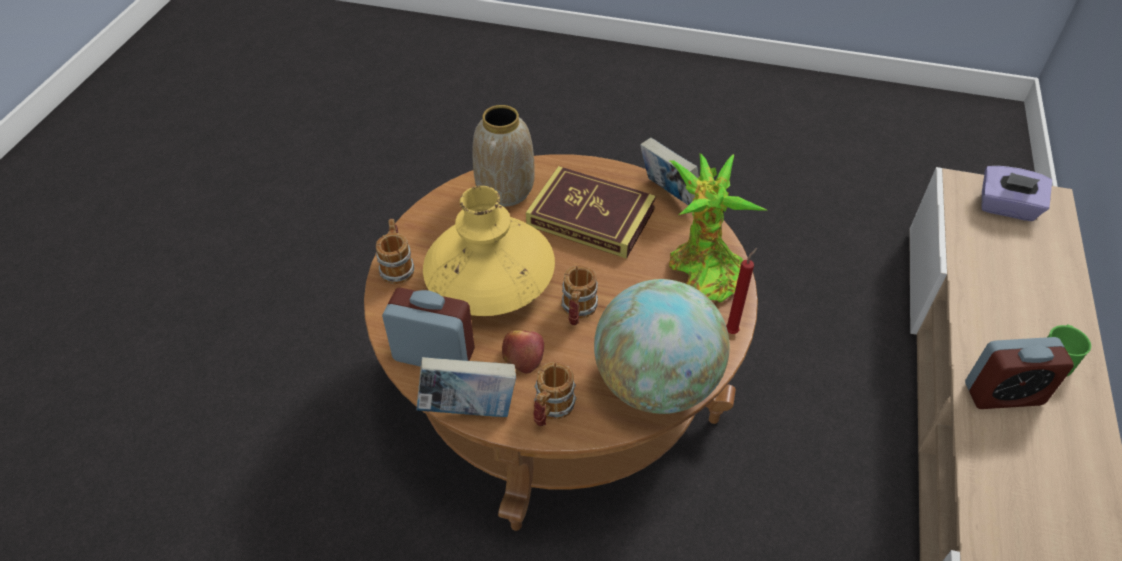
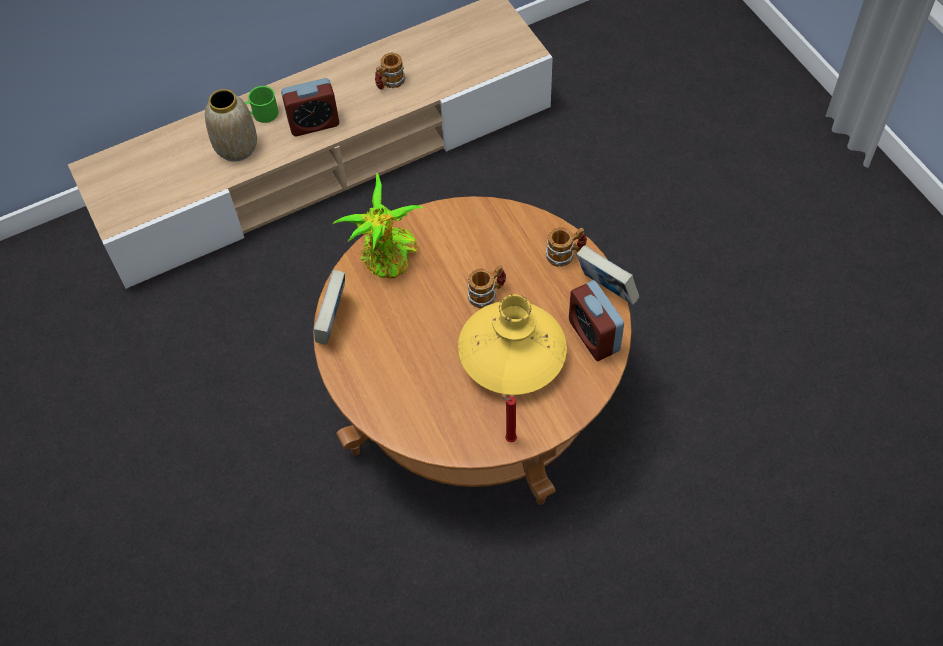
camera: 130 degrees left, 10 degrees up
(397, 266) = (556, 418): mug -> mug (389, 83)
(506, 191) = (424, 419): vase -> vase (236, 147)
(523, 355) = (546, 295): apple -> none
(591, 217) = (399, 349): book -> none
(655, 384) = (498, 223): globe -> none
(732, 330) = (423, 215): red candle -> red candle (509, 439)
(1003, 394) = (314, 123): alarm clock -> alarm clock turned 120 degrees clockwise
(1006, 208) = (123, 187): purple tissue box -> none

